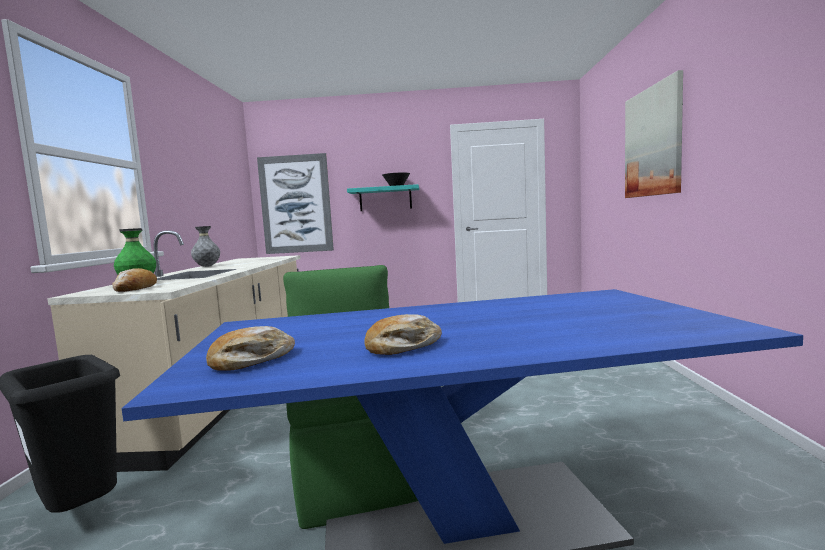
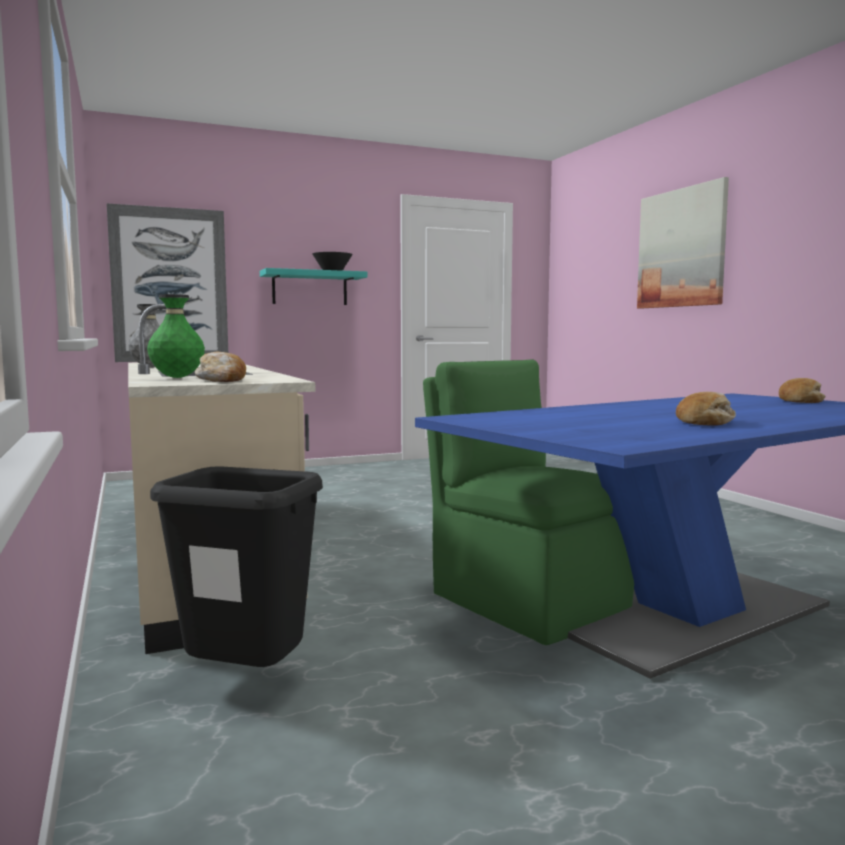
camera: 25 degrees left, 0 degrees up
(252, 360) = (605, 433): bread -> bread (800, 401)

